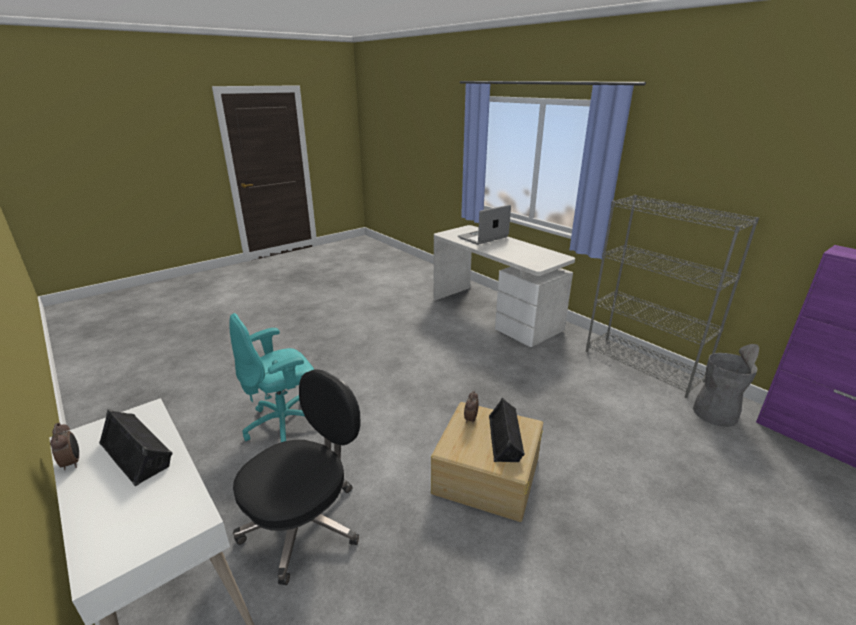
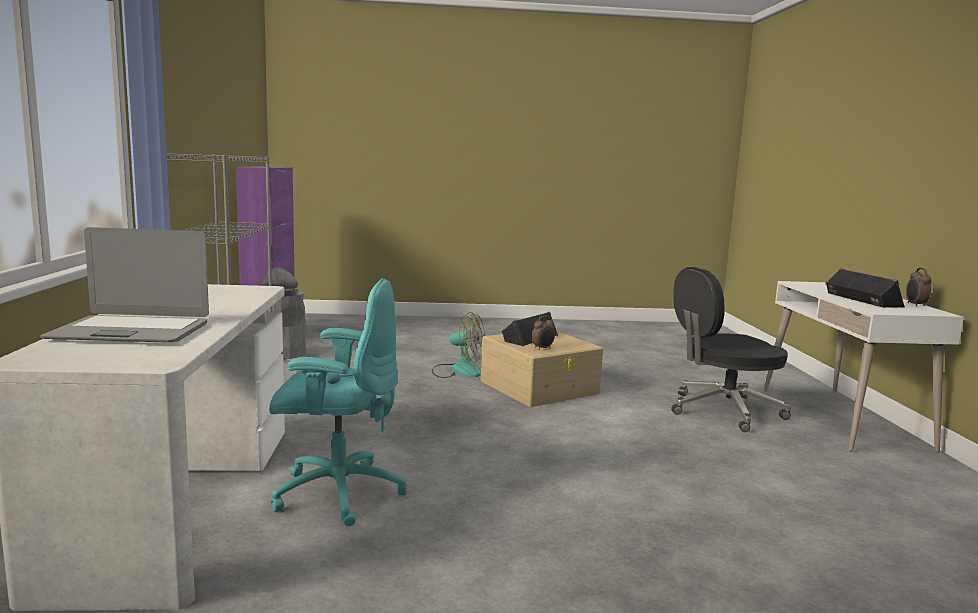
camera: 145 degrees left, 15 degrees down
(285, 424) = (741, 475): turquoise office chair -> turquoise office chair (337, 492)
(578, 466) = (458, 370): none -> fan

